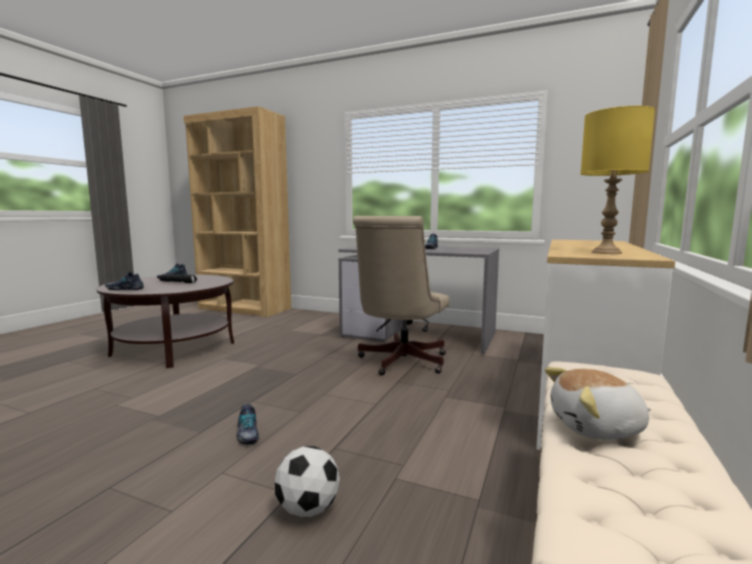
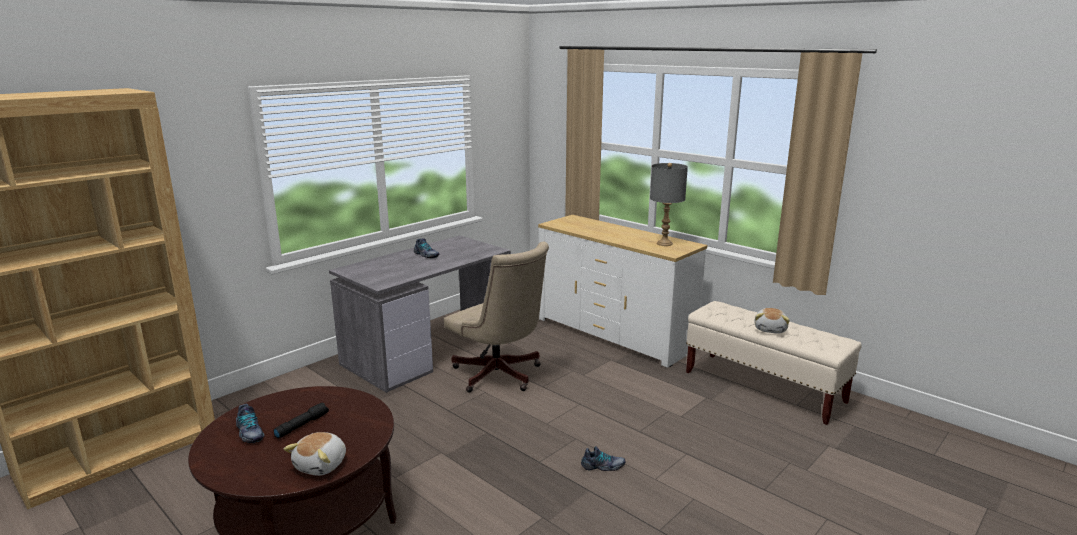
camera: 70 degrees left, 10 degrees up
(125, 289) = (322, 465): shoe -> plush toy
(308, 509) = (703, 448): football -> none
(607, 252) = (664, 243): yellow table lamp -> grey table lamp

